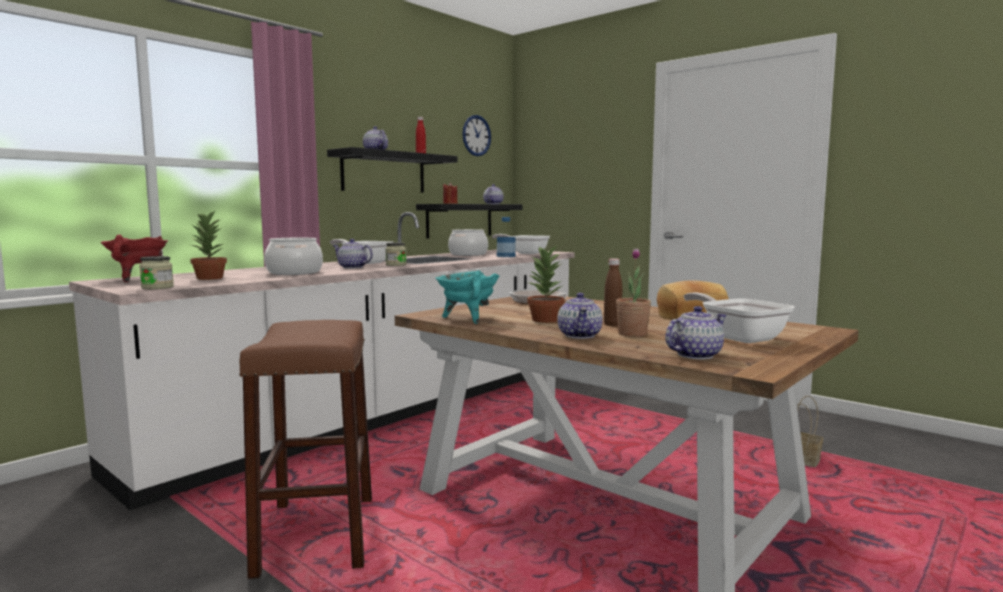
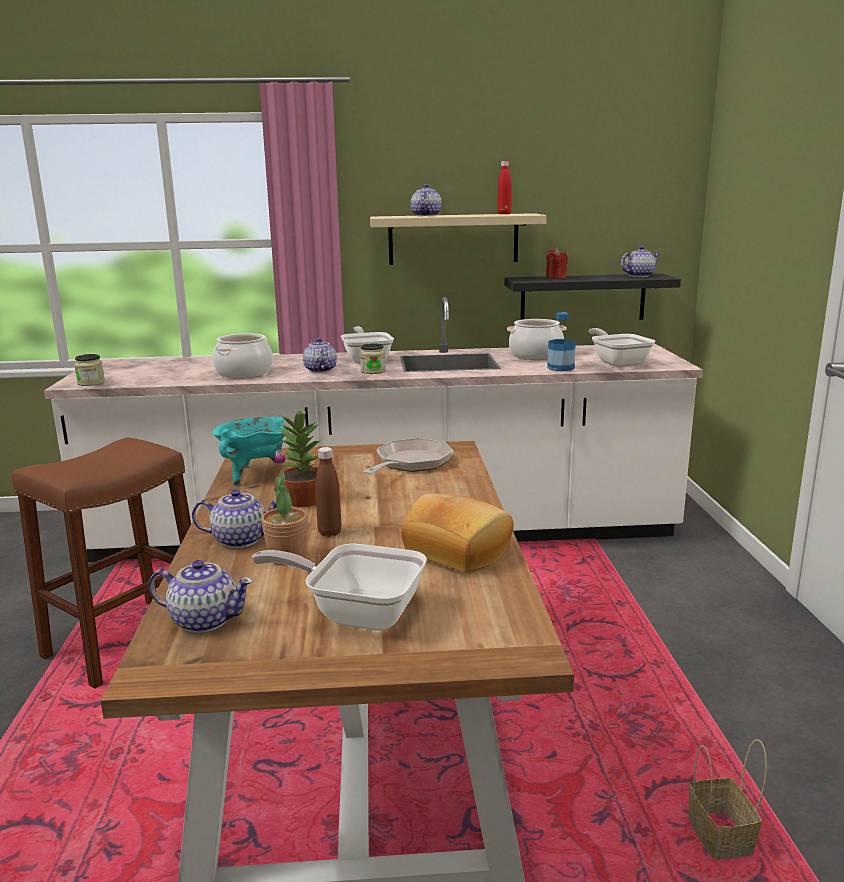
camera: 45 degrees right, 10 degrees up
(137, 279) = (128, 364): red cooking pot -> none
(209, 278) = (164, 372): potted plant -> none
(384, 173) = (453, 239): black shelf -> beige shelf
(476, 135) = (625, 172): wall clock -> none
(580, 335) = (239, 540): teapot -> teapot turned 135 degrees counterclockwise
(738, 337) = (357, 613): frying pan -> frying pan turned 90 degrees counterclockwise

